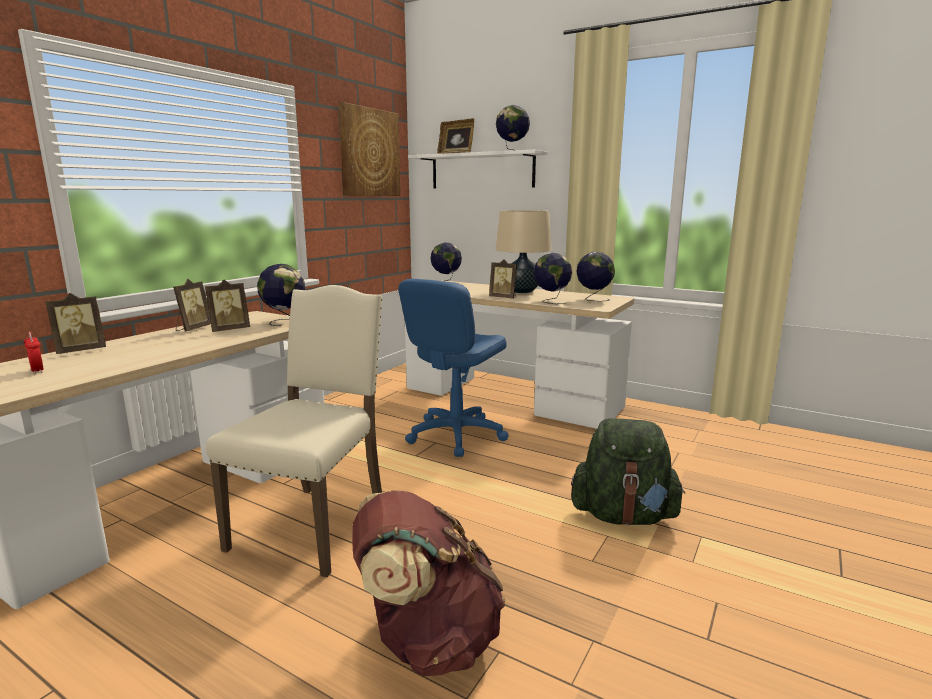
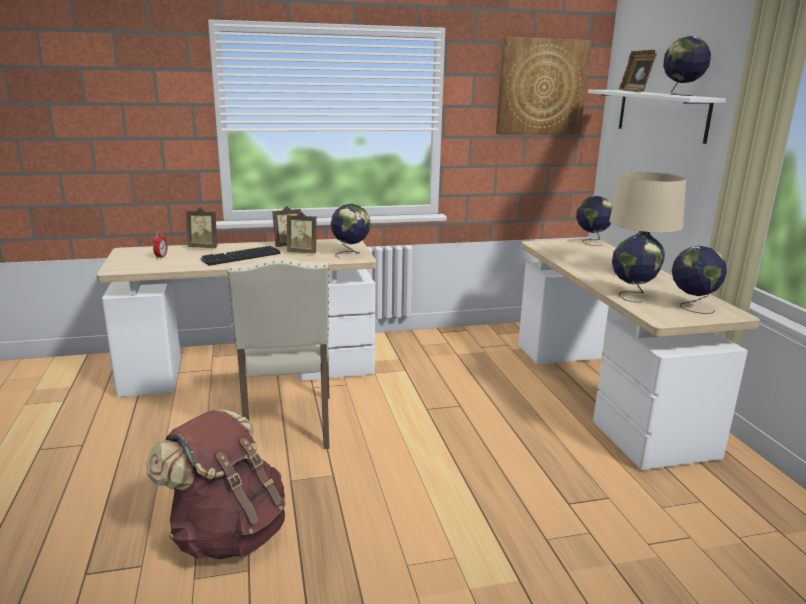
camera: 45 degrees right, 5 degrees up
(161, 347) = (240, 257): none -> keyboard
(314, 524) = (286, 425): beige chair -> beige chair turned 105 degrees clockwise
(456, 435) = (487, 406): blue office chair -> none
(503, 298) = (592, 277): picture frame -> none
(623, 516) = (500, 553): green backpack -> none

